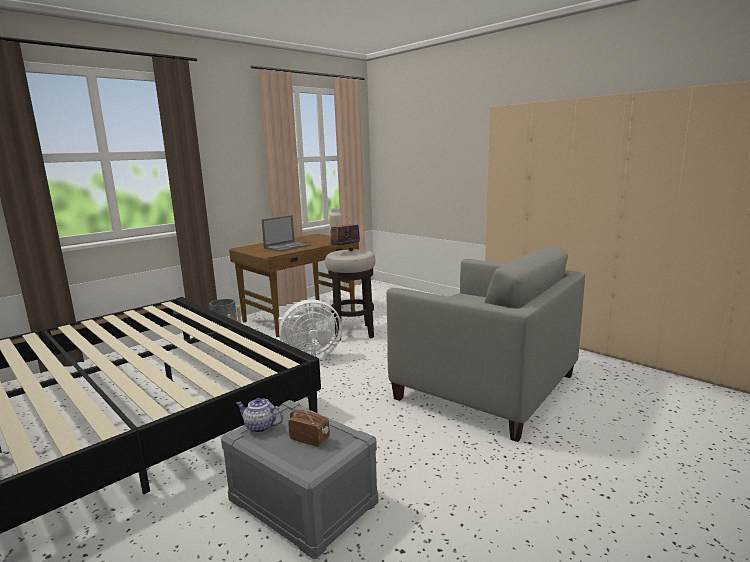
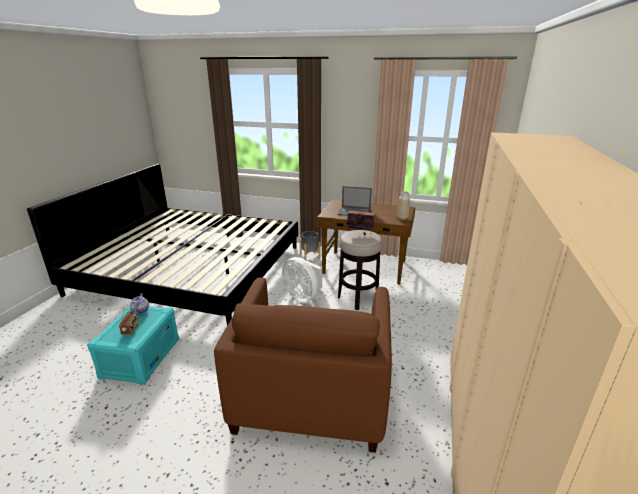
camera: 60 degrees right, 10 degrees up
(302, 502) = (141, 358): grey storage box -> turquoise storage box
(485, 386) = (311, 394): grey armchair -> brown armchair

